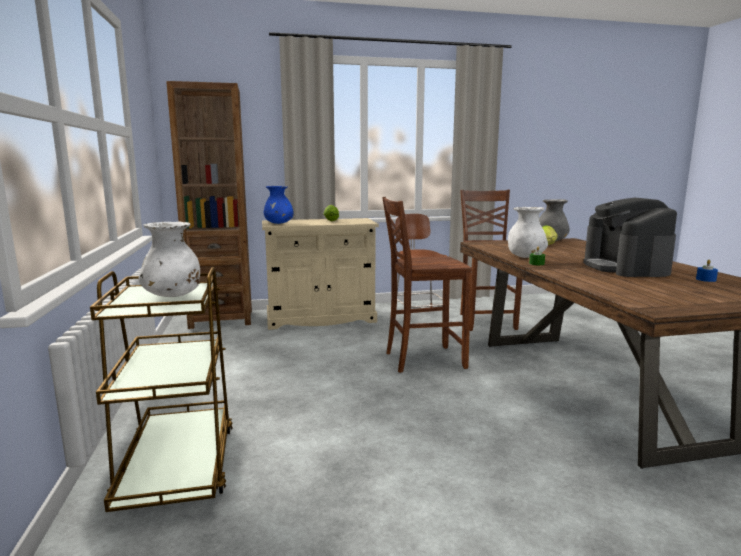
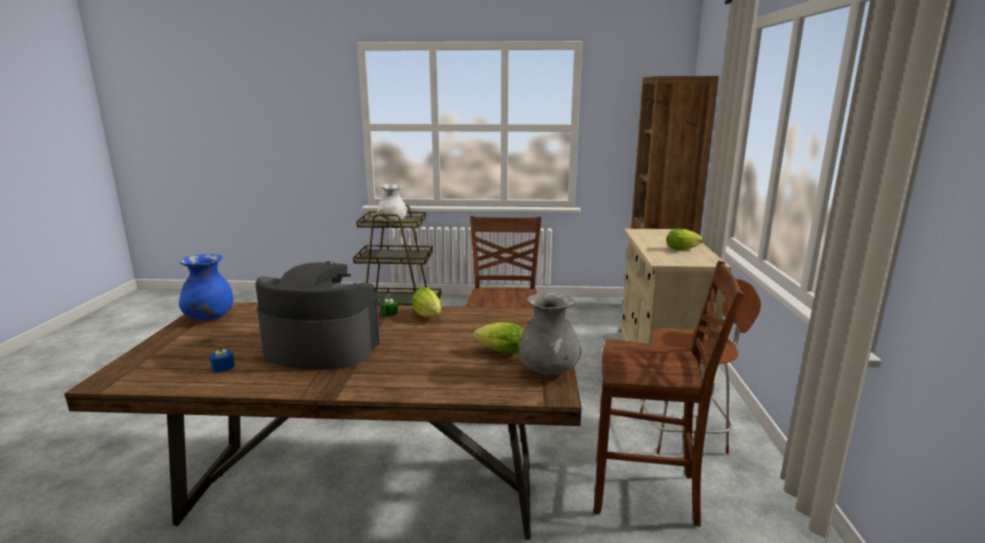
camera: 105 degrees right, 5 degrees up
(279, 223) = (649, 232): blue vase -> blue vase (209, 317)
(525, 257) = (429, 317): white vase -> lettuce

